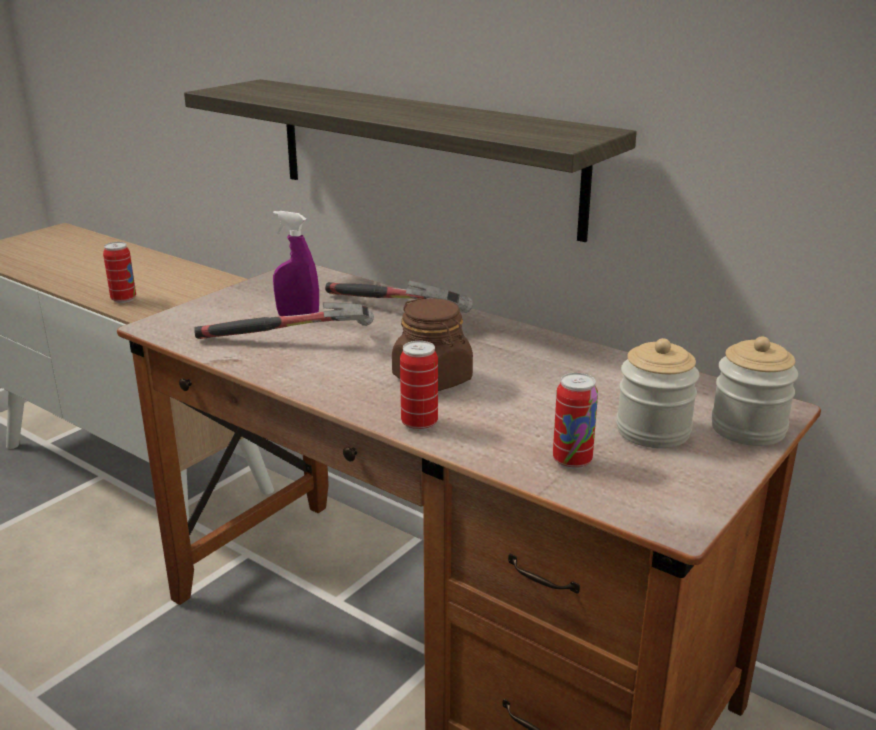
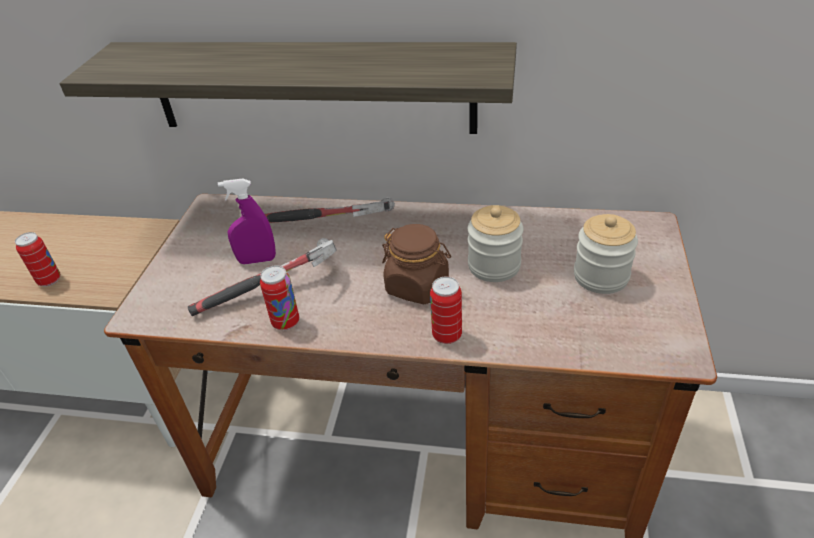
camera: 25 degrees left, 15 degrees up
(572, 461) = (576, 327): can -> can (286, 322)
(748, 429) = (652, 250): jar -> jar (494, 266)

